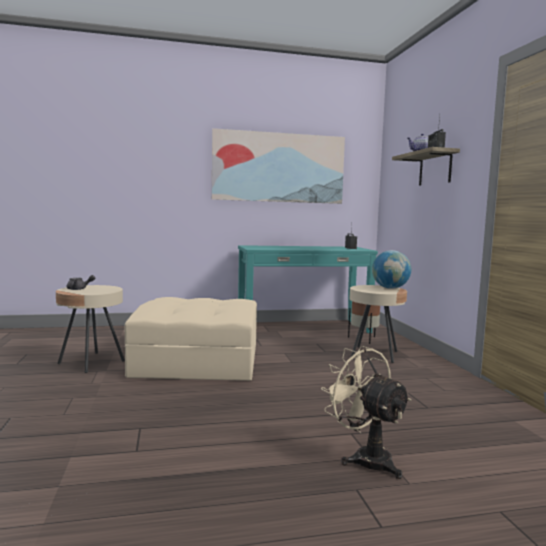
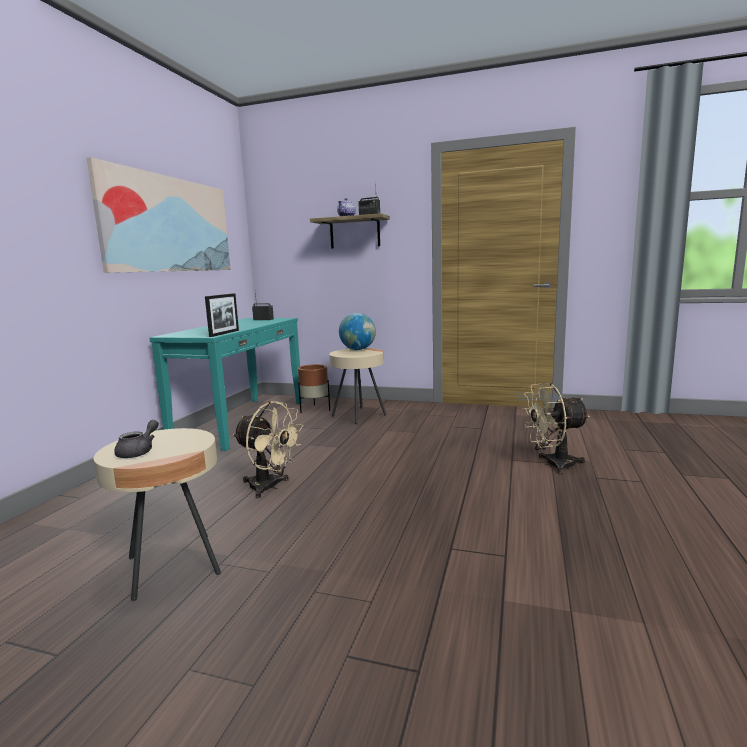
camera: 60 degrees left, 5 degrees up
(199, 359) = (270, 487): beige ottoman -> beige fan
(266, 249) = (224, 333): none -> picture frame

